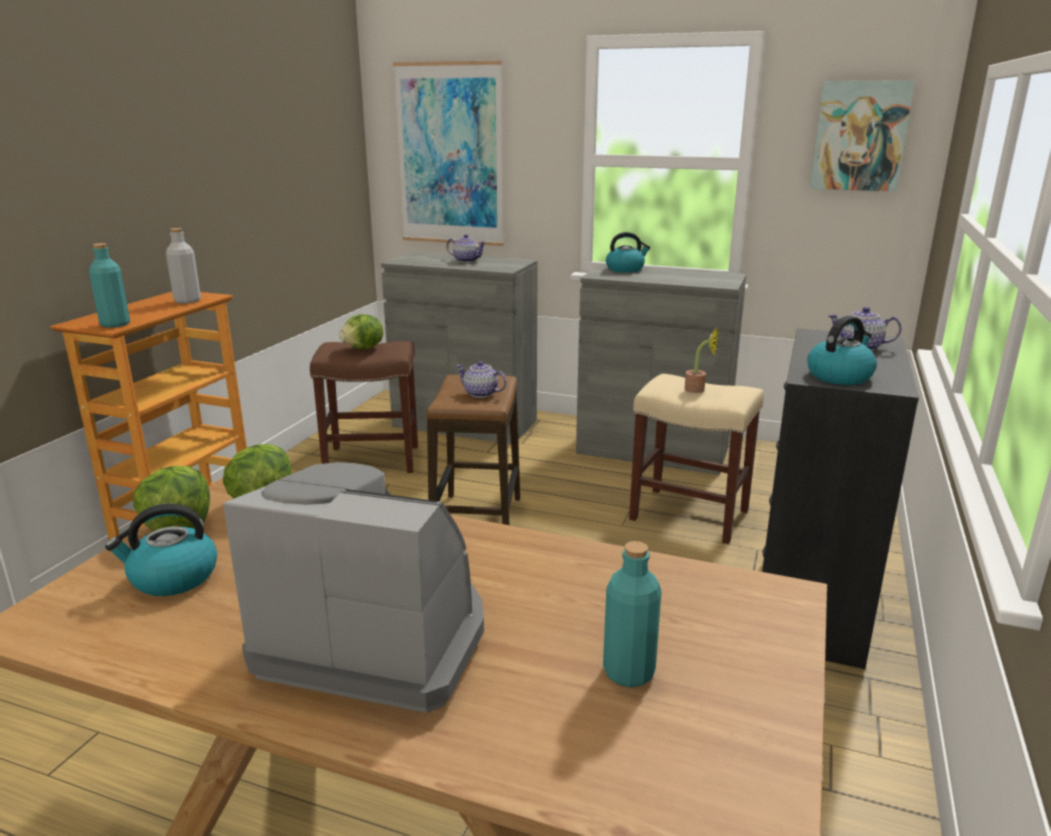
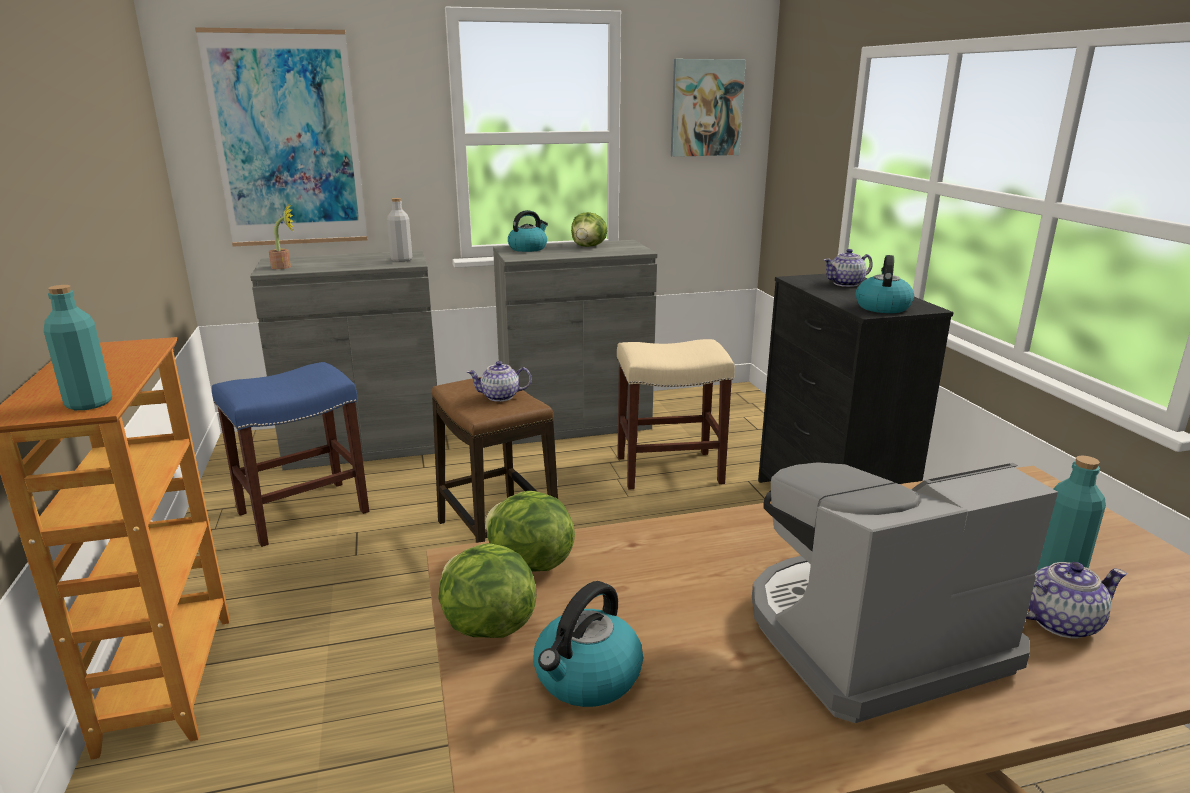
camera: 35 degrees left, 0 degrees up
(187, 301) = (127, 355): grey bottle -> grey bottle (401, 260)
(364, 349) = (284, 380): lettuce -> lettuce (589, 246)
(373, 459) = (305, 511): brown stool -> blue stool
(466, 260) = (348, 260): teapot -> teapot (1059, 622)
(698, 390) = (674, 350): potted plant -> potted plant (285, 267)

